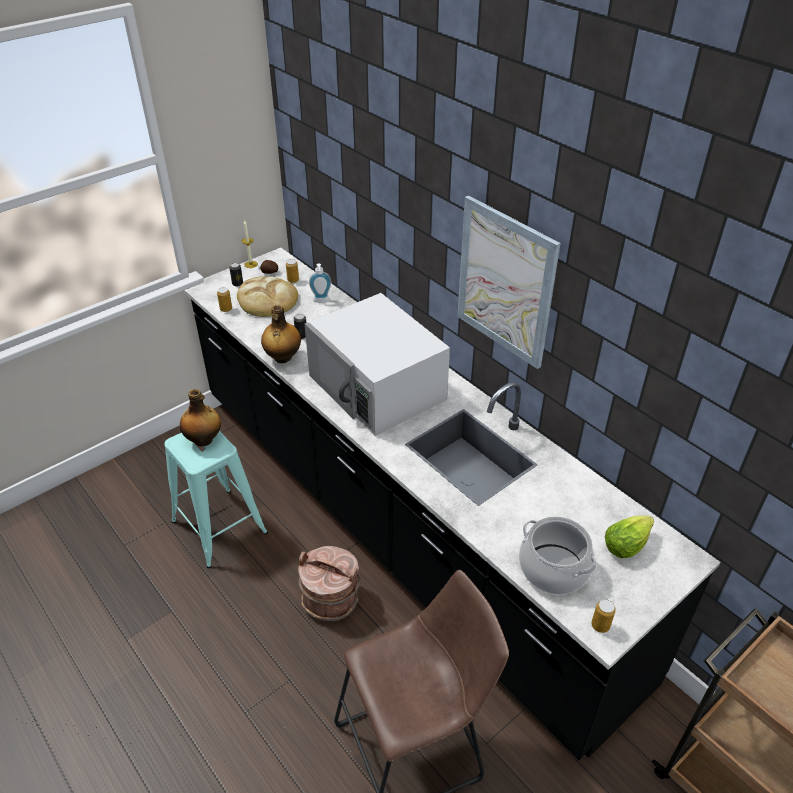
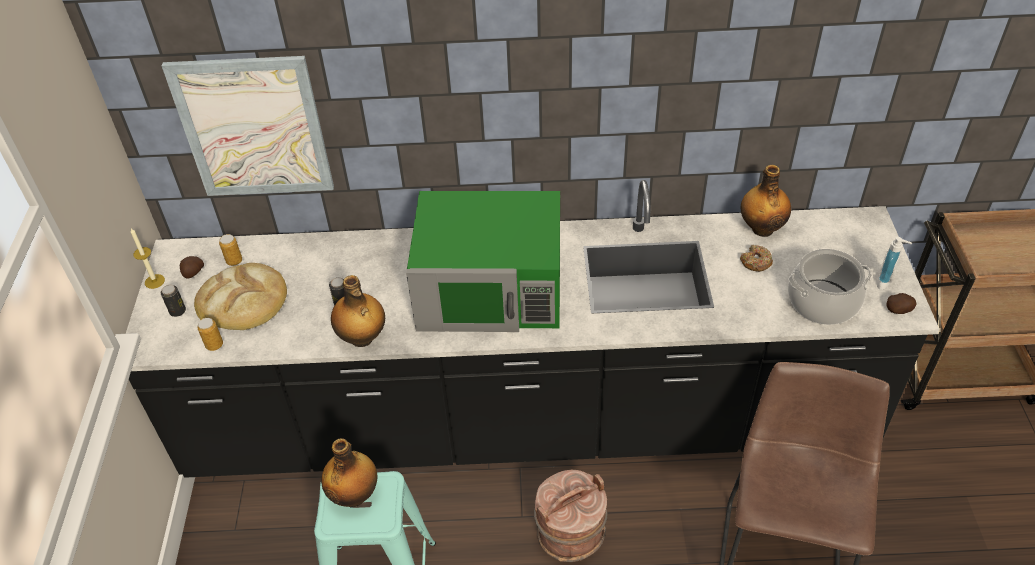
camera: 50 degrees left, 5 degrees up
(321, 301) = (302, 257): soap dispenser -> soap dispenser (886, 282)
(378, 388) = (491, 288): white microwave -> green microwave
(505, 282) = (584, 89): picture -> picture (253, 128)
(552, 507) = (755, 262): none -> donut
(594, 494) = (761, 228): none -> bottle
(600, 625) = (899, 310): can -> potato
(628, 544) = (830, 243): lettuce -> none

